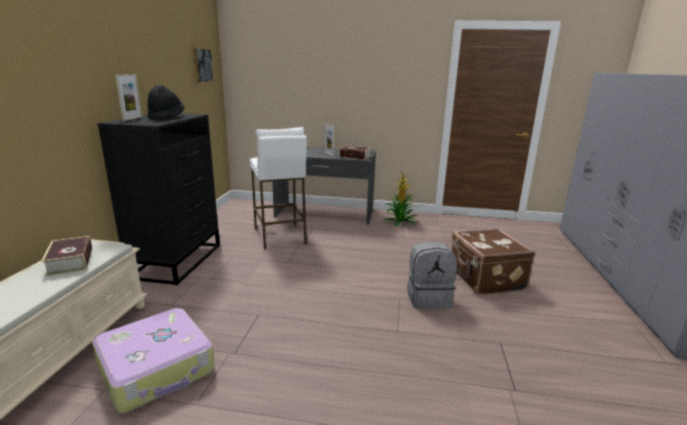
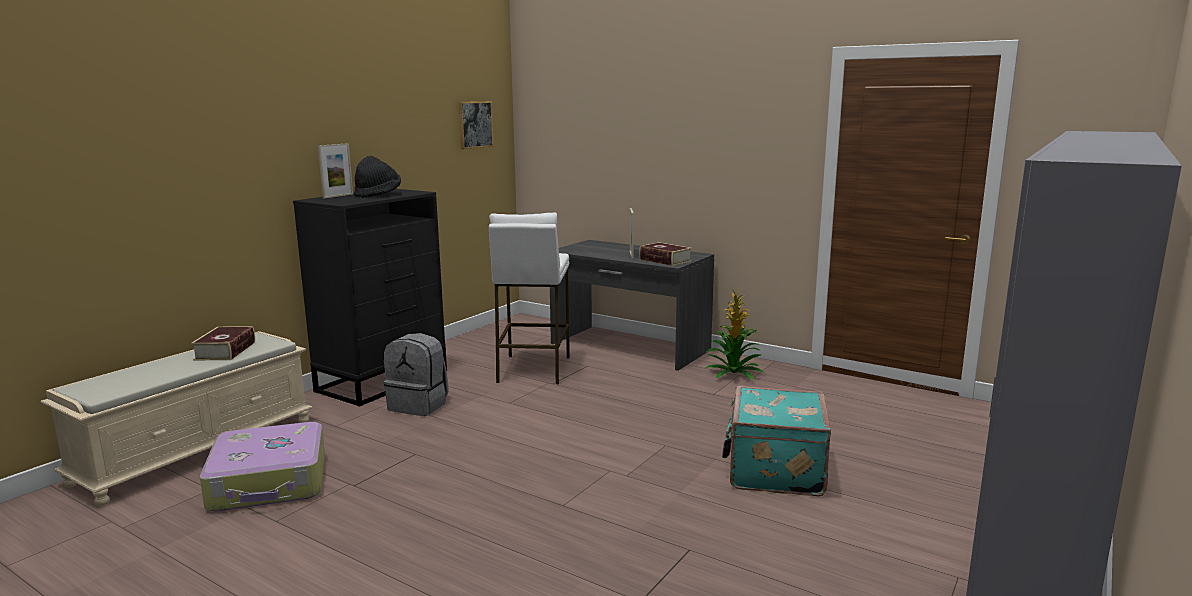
camera: 25 degrees right, 5 degrees down
(428, 298) = (652, 477): grey backpack -> grey backpack (419, 405)
(485, 279) = (774, 470): brown suitcase -> turquoise suitcase

